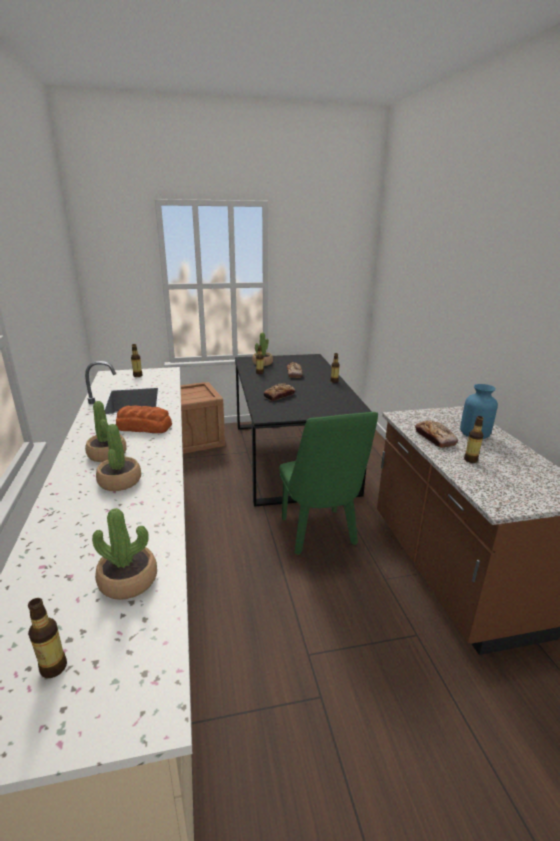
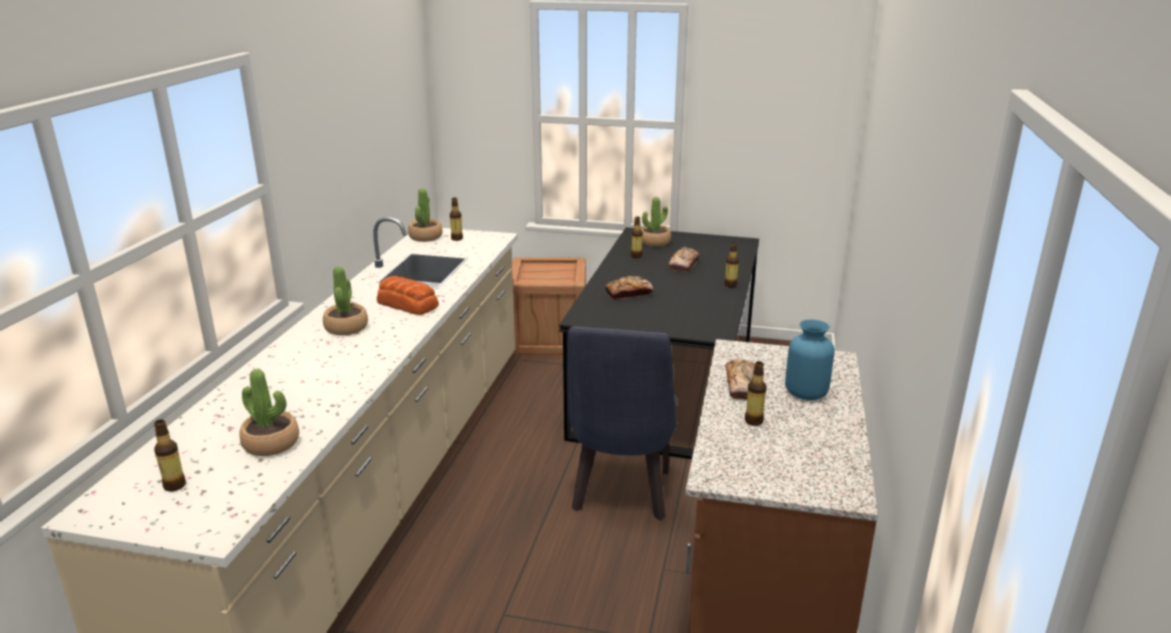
camera: 25 degrees right, 0 degrees up
(119, 481) = (335, 357): potted plant -> potted plant (425, 237)
(320, 535) = (621, 496): green chair -> blue chair

